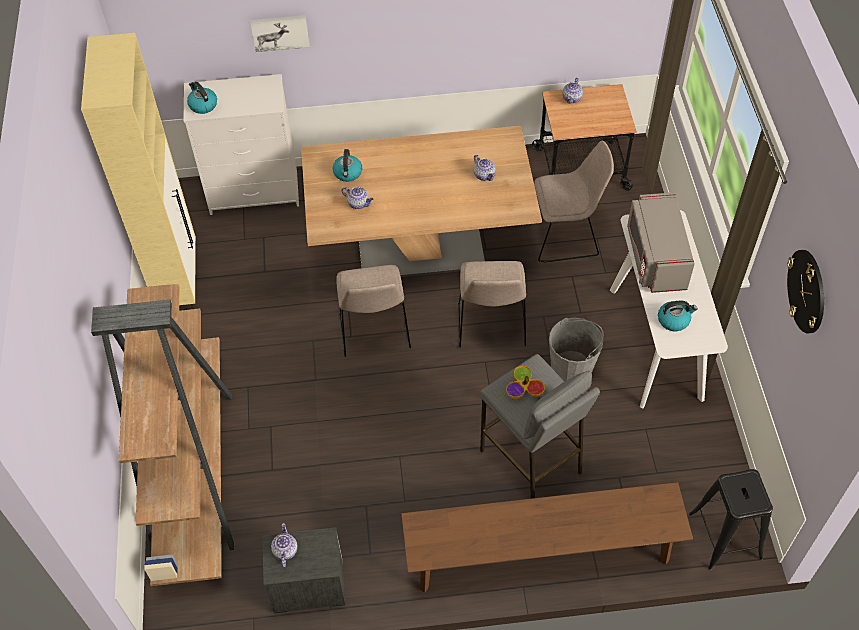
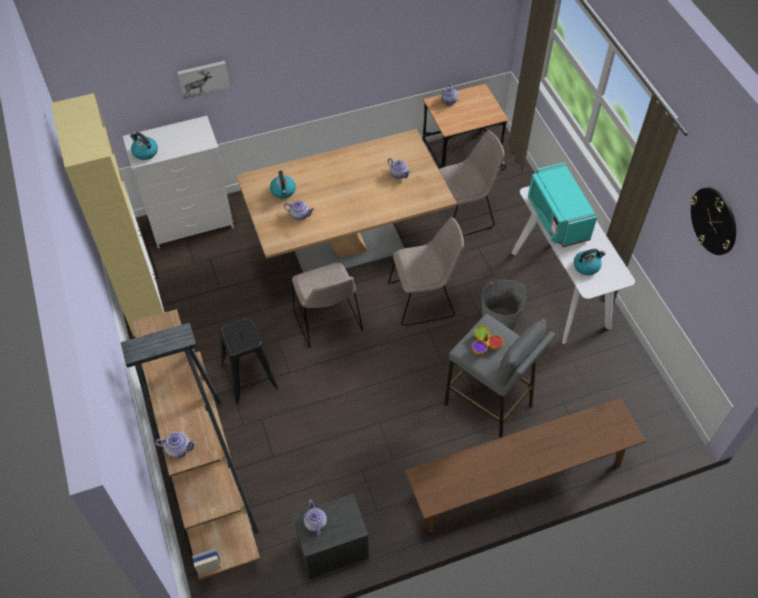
camera: 15 degrees left, 0 degrees up
(136, 434) = (178, 448): none -> teapot
(491, 325) = (424, 299): beige chair -> beige chair turned 90 degrees counterclockwise
(655, 257) = (557, 218): grey microwave -> turquoise microwave
(725, 535) = (658, 433): black stool -> black stool (249, 376)

